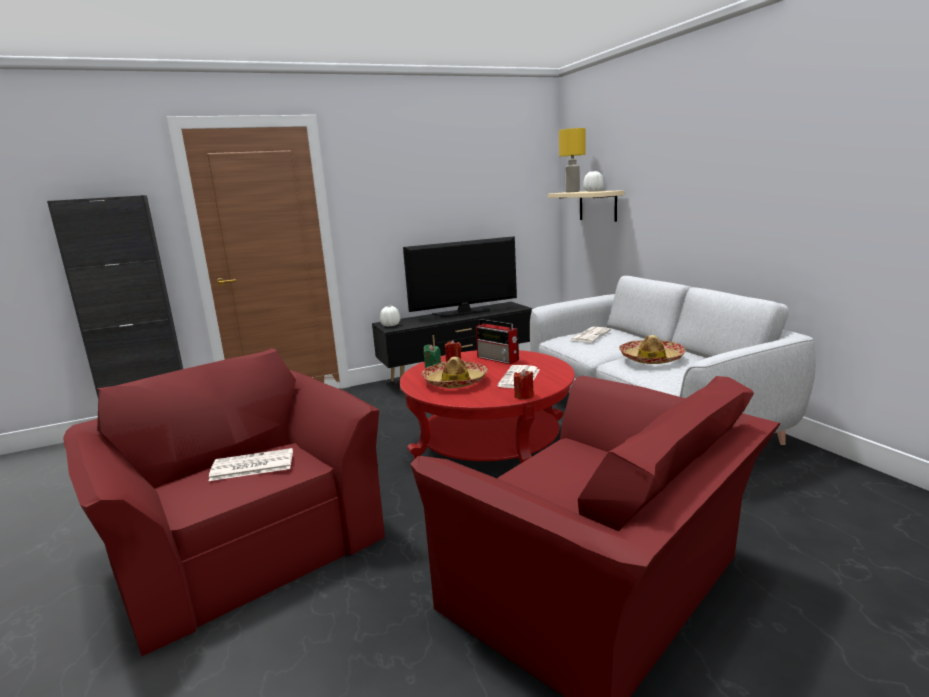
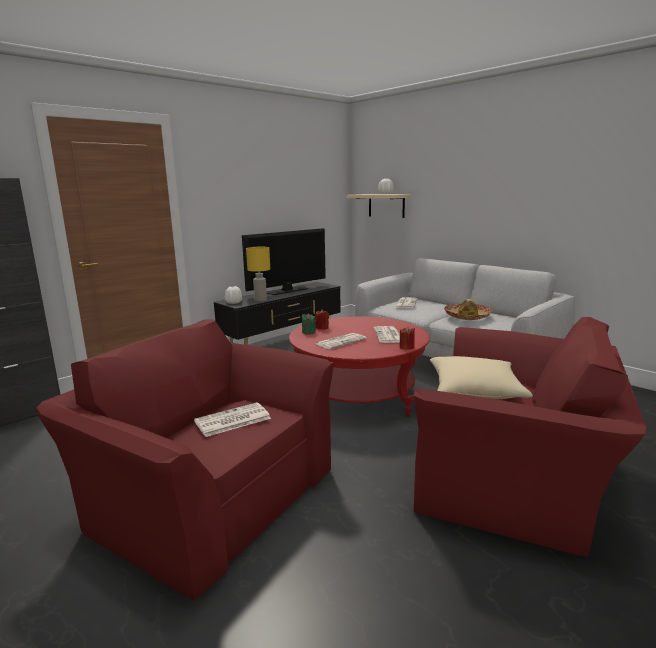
camera: 20 degrees left, 0 degrees up
(455, 381) = (341, 341): hat -> newspaper
(498, 359) = (355, 323): radio -> none
(557, 465) = (475, 391): none -> beige pillow
(572, 192) = (366, 194): yellow table lamp -> yellow table lamp (260, 300)

